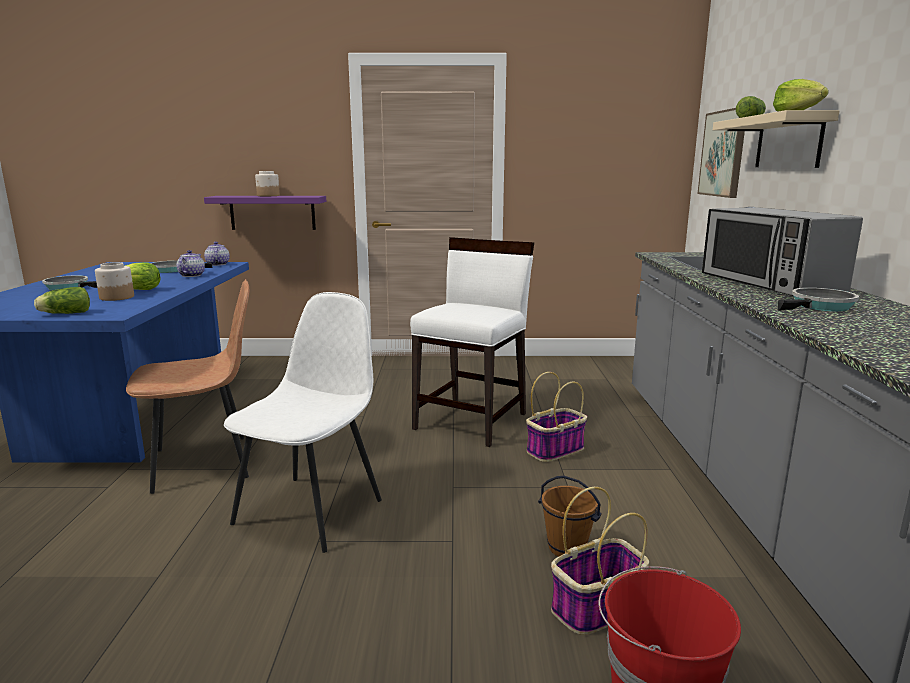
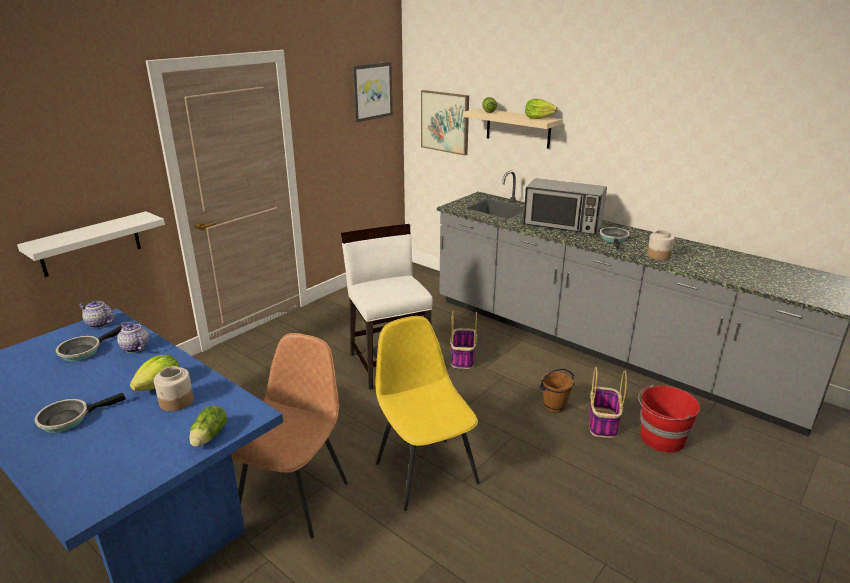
camera: 50 degrees left, 10 degrees up
(268, 195) = (94, 229): jar -> jar (659, 256)
(272, 212) = (90, 244): purple shelf -> white shelf
(311, 510) = (425, 471): white chair -> yellow chair
(638, 115) = (371, 91): none -> picture

